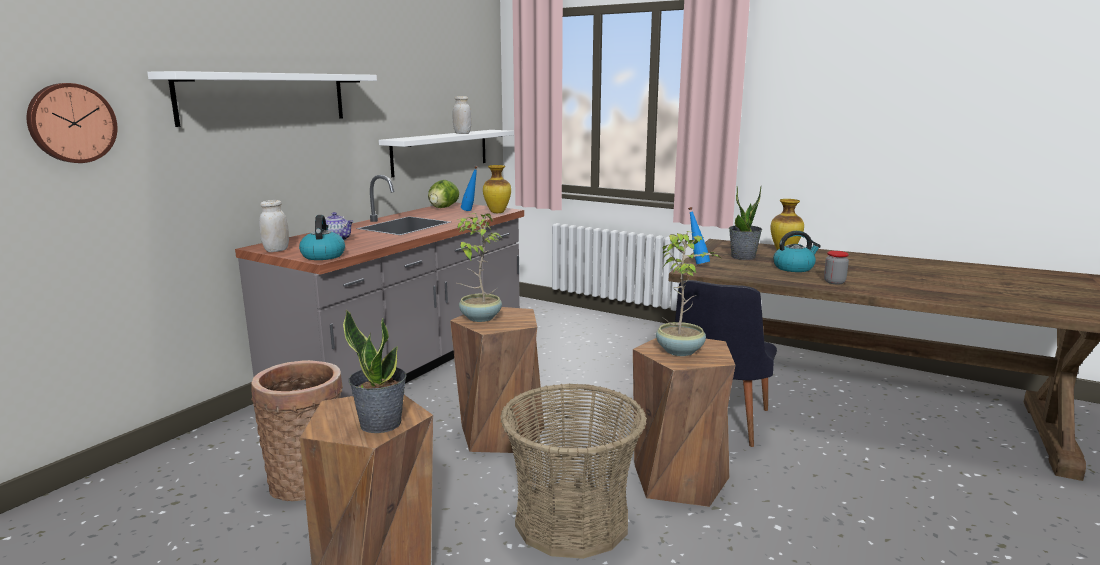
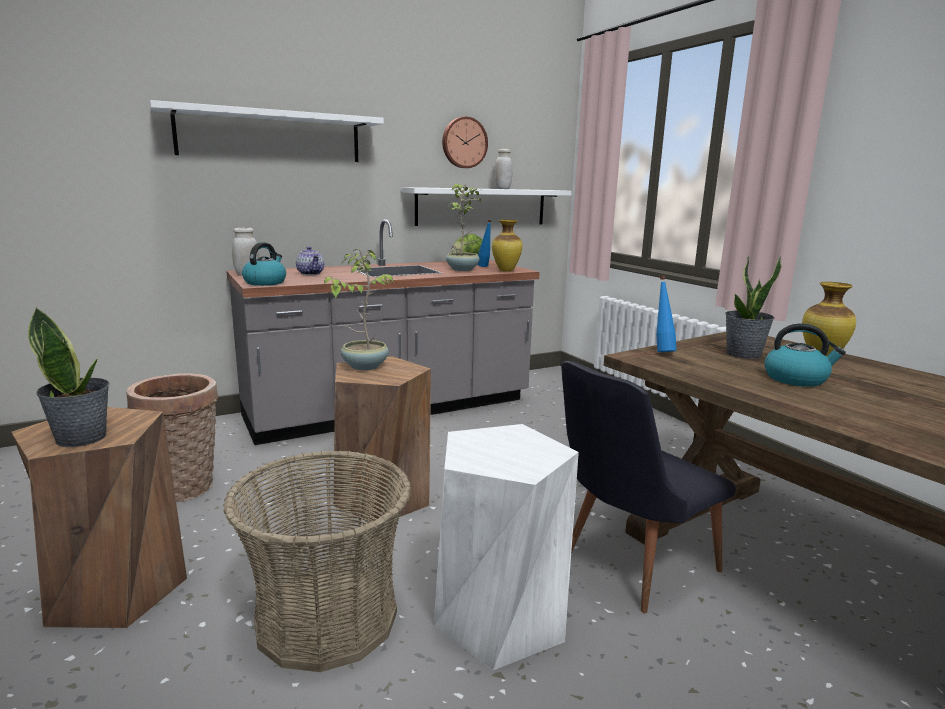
camera: 30 degrees right, 0 degrees up
(71, 123) = (76, 143): wall clock -> wall clock (464, 142)
(679, 479) = (499, 618): brown stool -> white stool
(680, 350) = (498, 448): potted plant -> potted plant (463, 269)
(834, 282) = (830, 408): jar -> none

